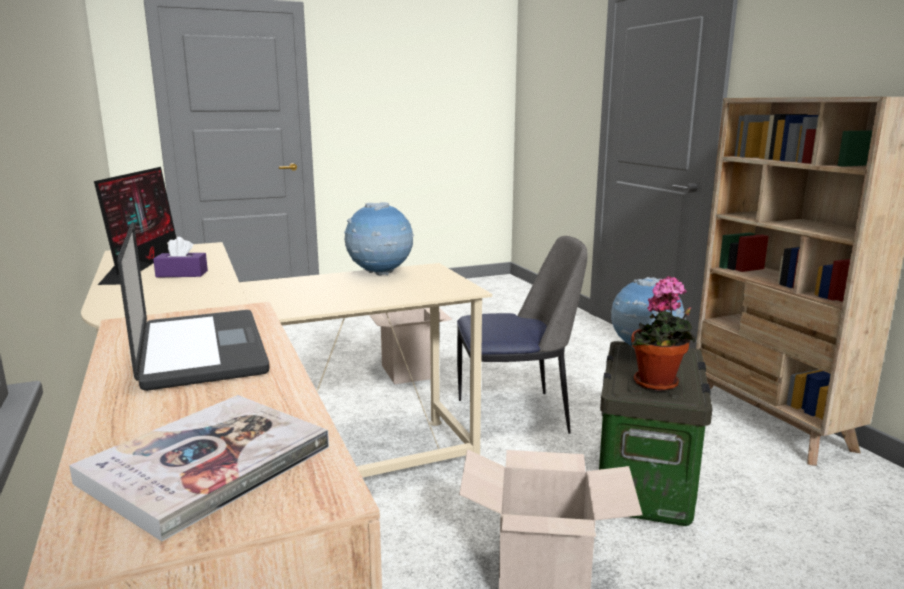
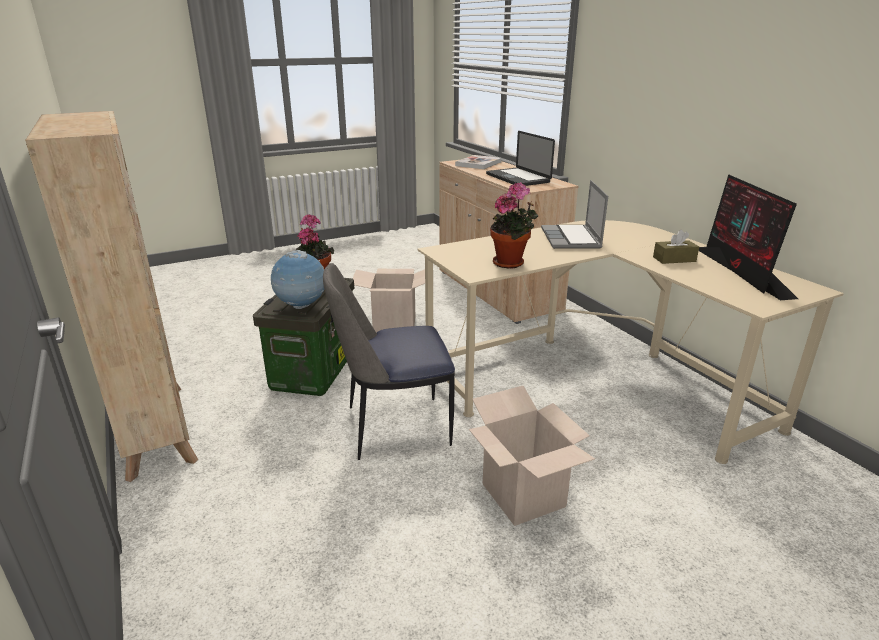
camera: 175 degrees right, 10 degrees up
(182, 274) = (674, 259): purple tissue box -> brown tissue box
(258, 298) = (571, 239): none -> laptop
(380, 275) = (511, 263): globe -> potted plant

